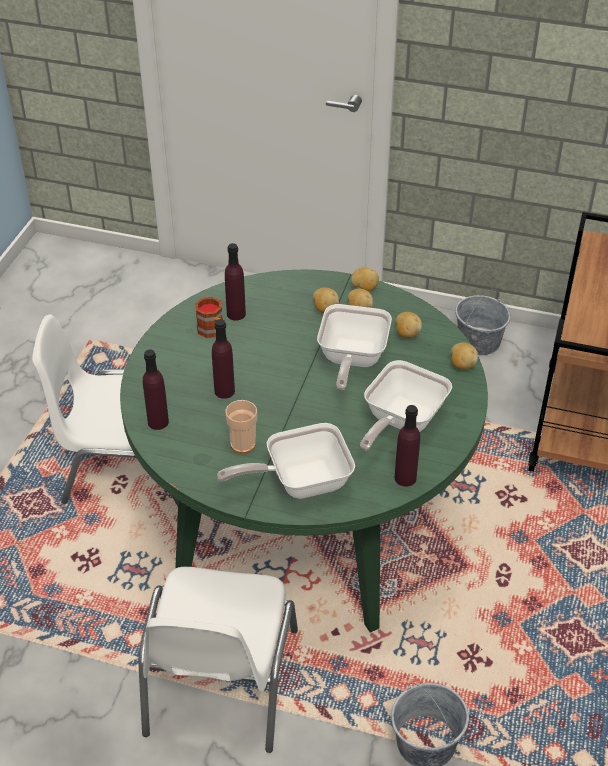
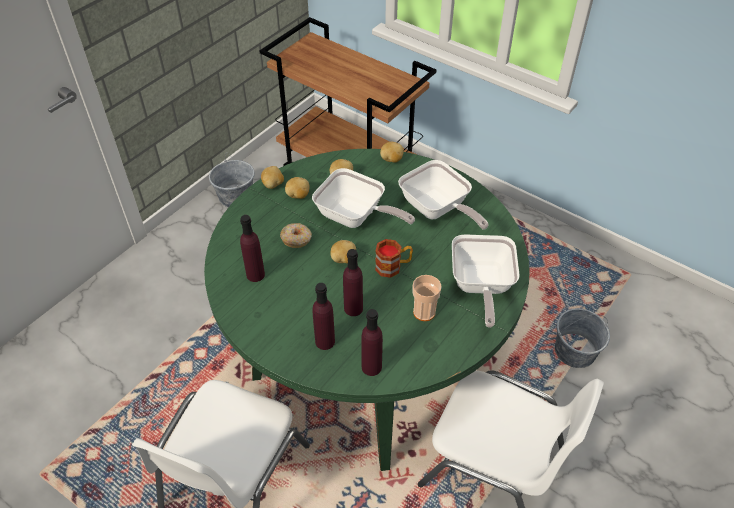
camera: 70 degrees left, 5 degrees up
(213, 332) = (271, 297): mug -> mug (393, 266)
(296, 327) = (296, 239): none -> donut
(325, 309) = (284, 215): potato -> potato (343, 259)
(405, 478) = (496, 225): purple bottle -> purple bottle (325, 341)

